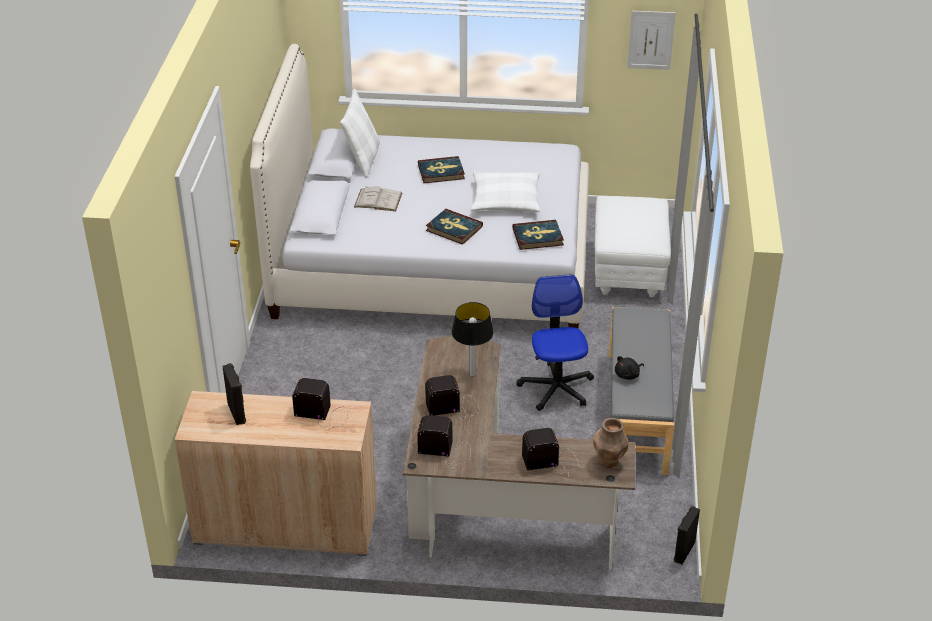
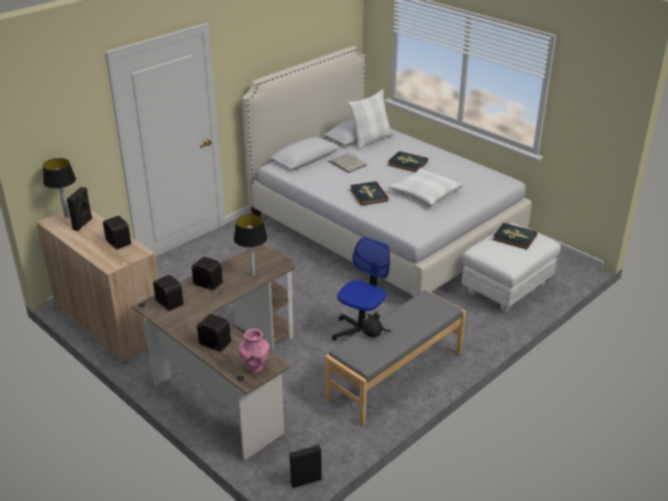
camera: 40 degrees right, 5 degrees down
(201, 414) = (67, 216): none -> table lamp
(538, 237) = (413, 220): book -> book (514, 238)
(608, 461) = (255, 367): brown vase -> pink vase
(651, 40) = (594, 110): picture -> none

